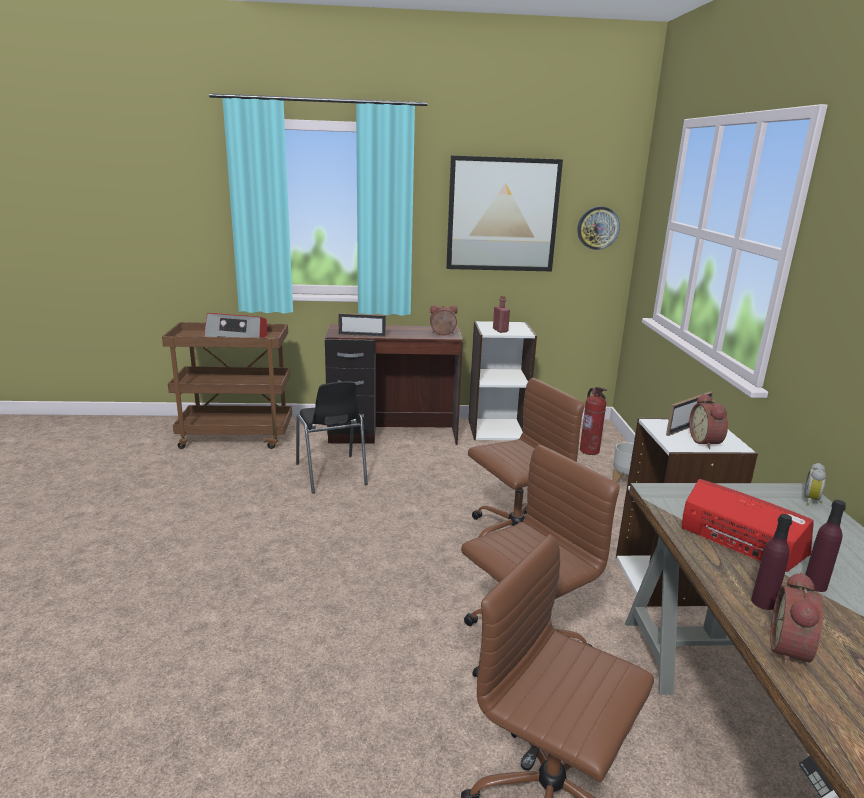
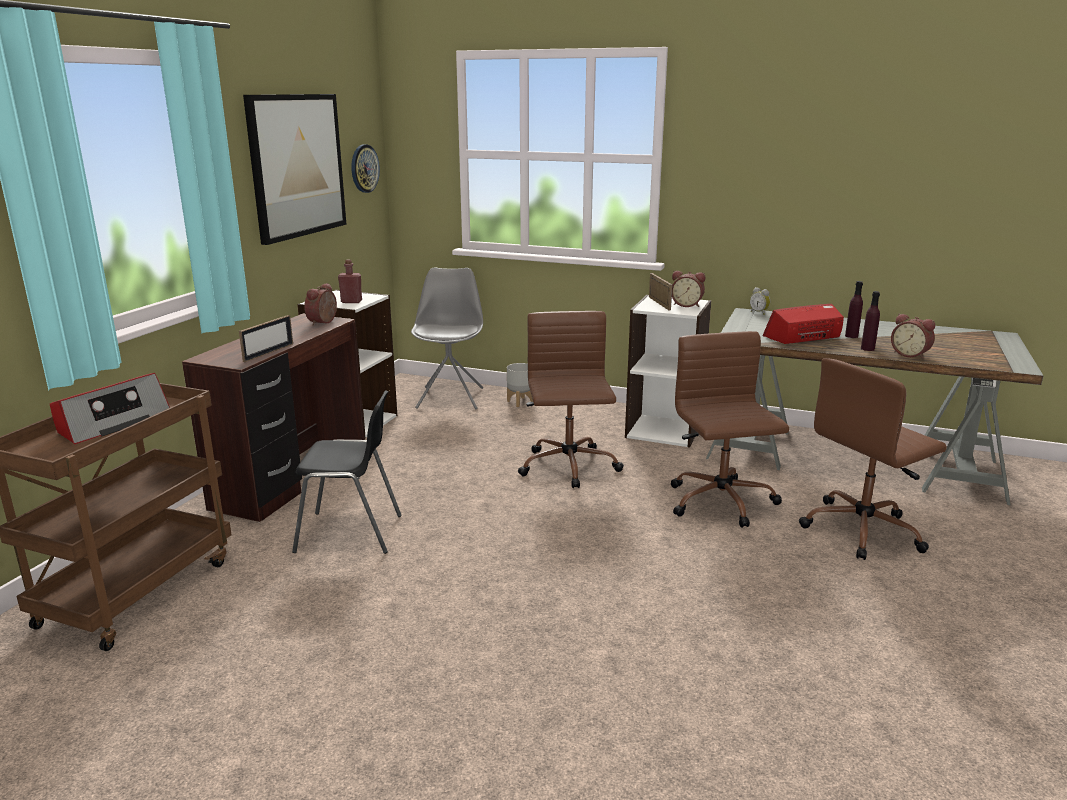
camera: 65 degrees left, 0 degrees up
(590, 451) = (451, 397): fire extinguisher -> grey chair

